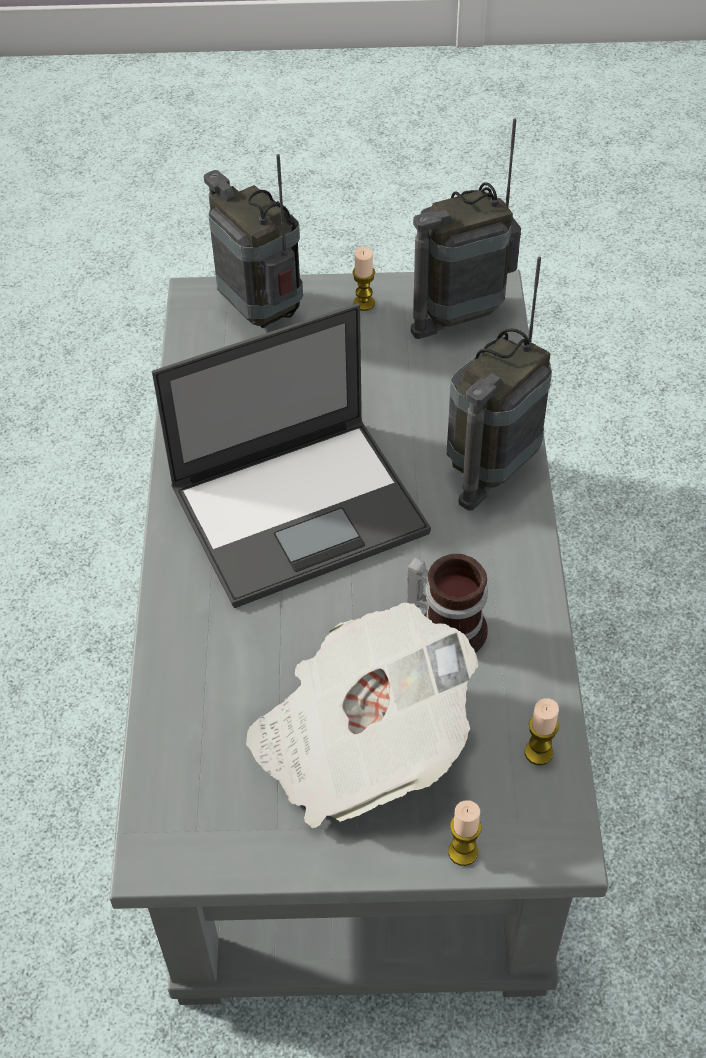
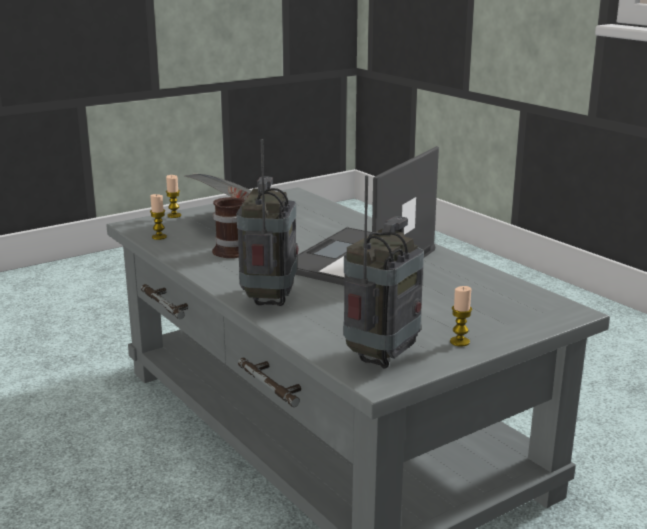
camera: 145 degrees right, 30 degrees down
(261, 312) = (517, 317): radio -> none

